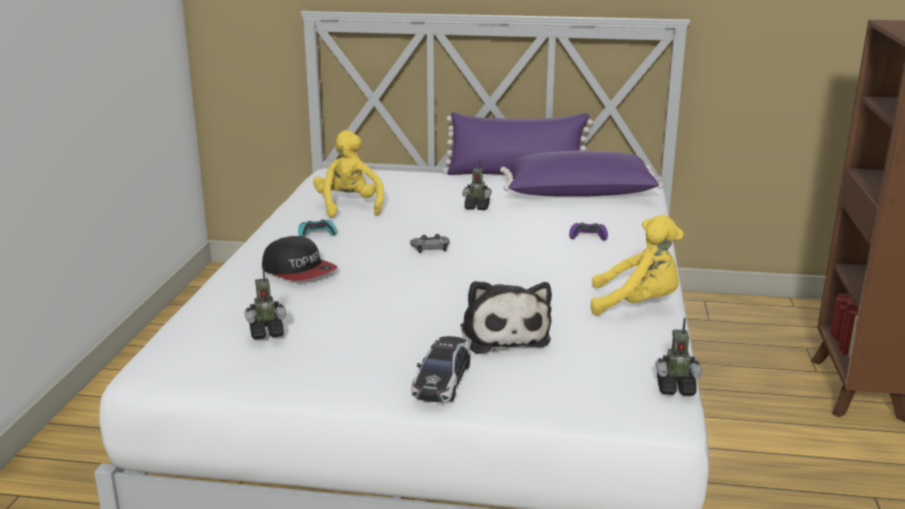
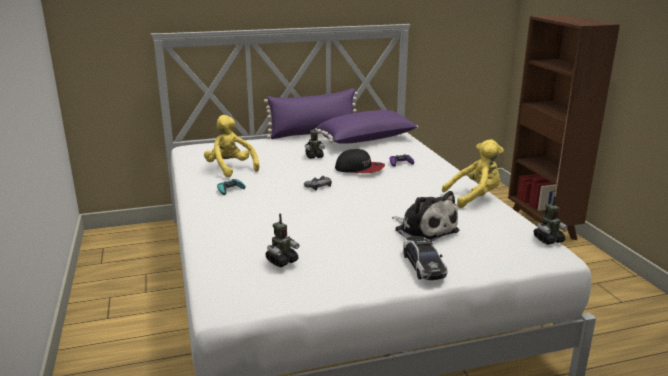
camera: 25 degrees left, 0 degrees up
(299, 271) = (249, 216): cap -> cap (360, 169)

